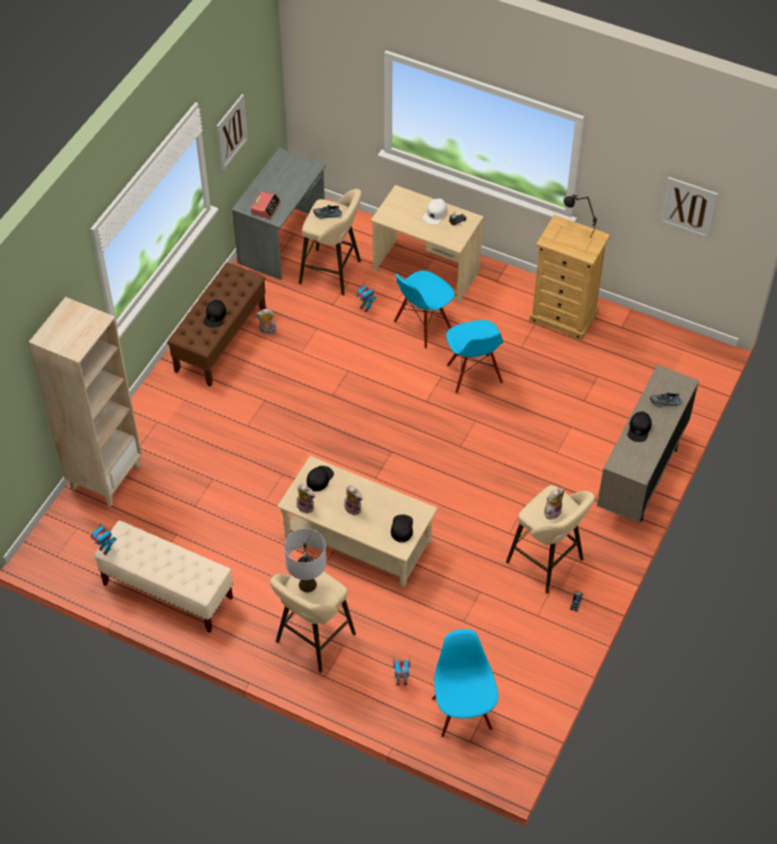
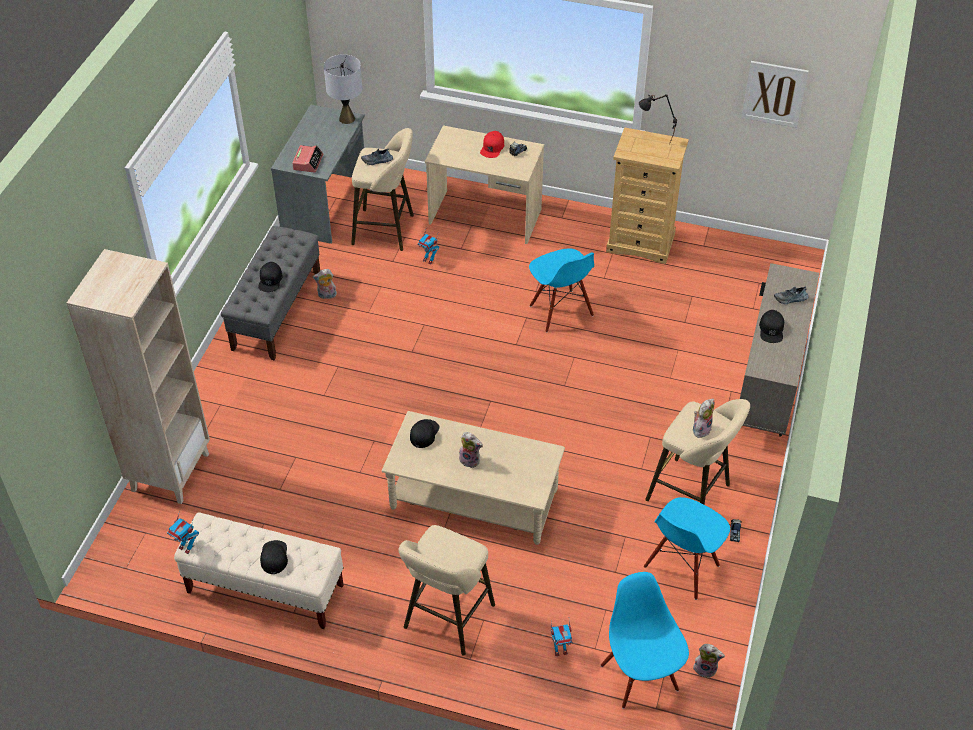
camera: 10 degrees left, 5 degrees down
(220, 340) = (277, 311): brown bench -> grey bench
(231, 132) = (263, 76): picture -> none
(306, 506) = (416, 466): plush toy -> plush toy (706, 668)
(308, 584) = (441, 549): grey table lamp -> grey table lamp (347, 119)
(402, 528) = (530, 474): black cap -> black cap (274, 557)
(422, 326) = (494, 270): blue chair -> blue chair (682, 567)
(435, 214) = (492, 147): white cap -> red cap

